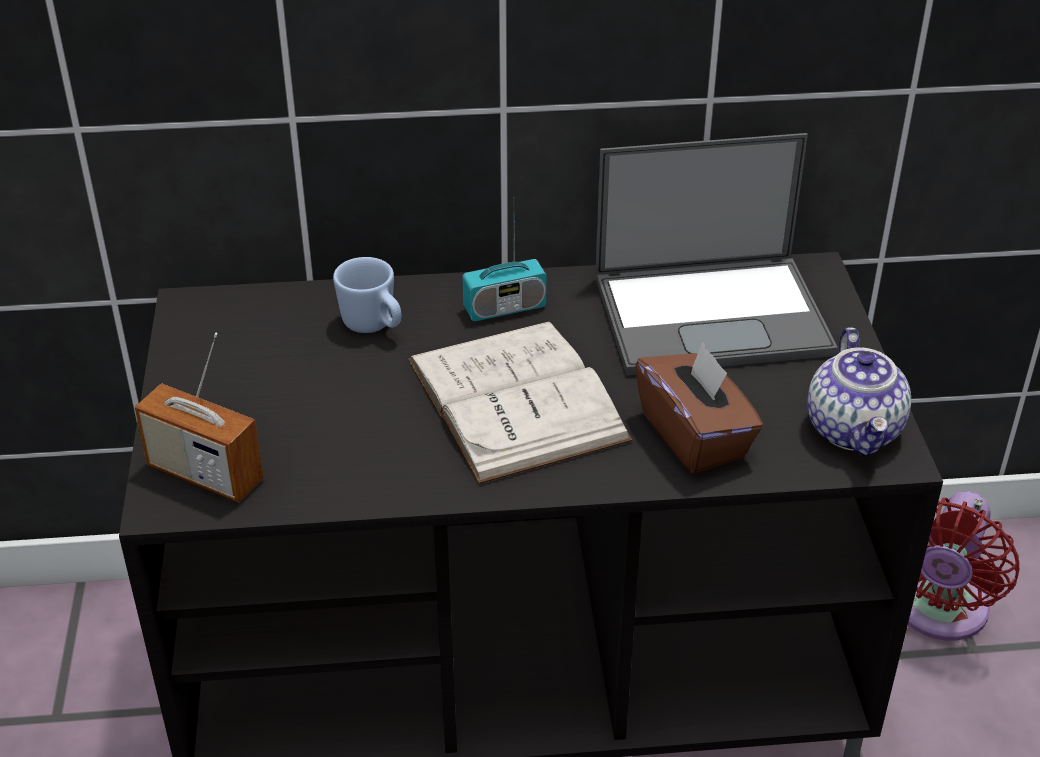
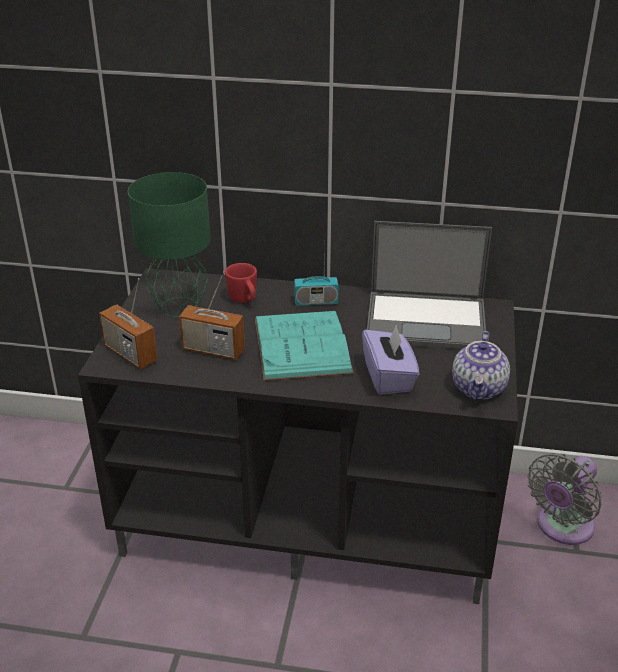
camera: 15 degrees right, 5 degrees down
(259, 359) = (180, 307): none -> green table lamp
(359, 438) = (213, 350): none -> radio
(374, 326) = (244, 300): blue mug -> red mug
(516, 399) = (301, 345): white book -> turquoise book
(695, 436) = (388, 377): brown tissue box -> purple tissue box
(937, 612) = (561, 527): red fan -> grey fan

